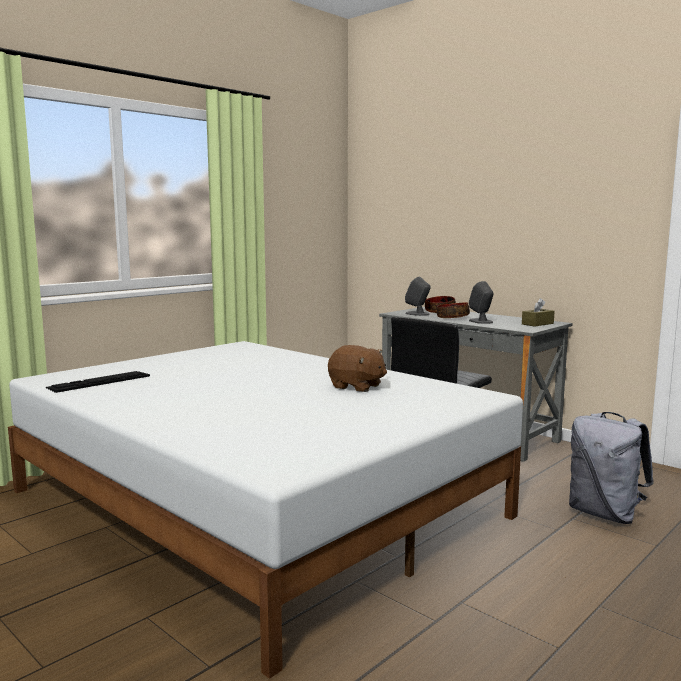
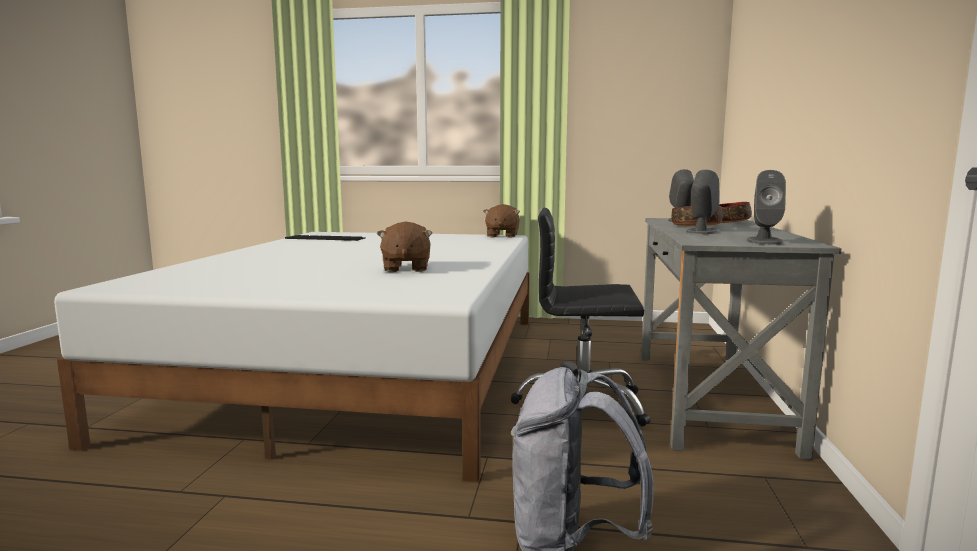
camera: 55 degrees right, 0 degrees up
(235, 345) = (502, 236): none -> brown plush toy
(537, 324) = (764, 241): brown tissue box -> grey speaker

